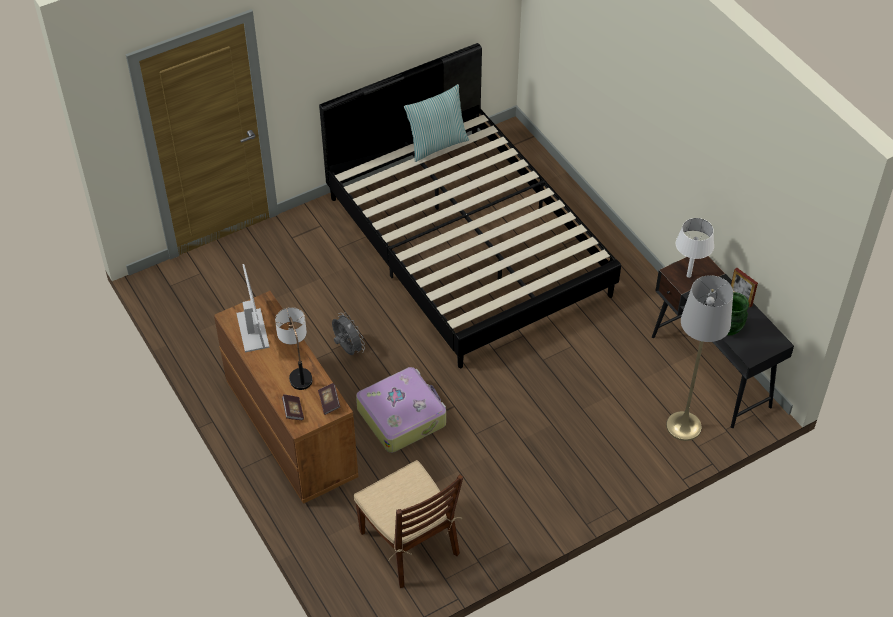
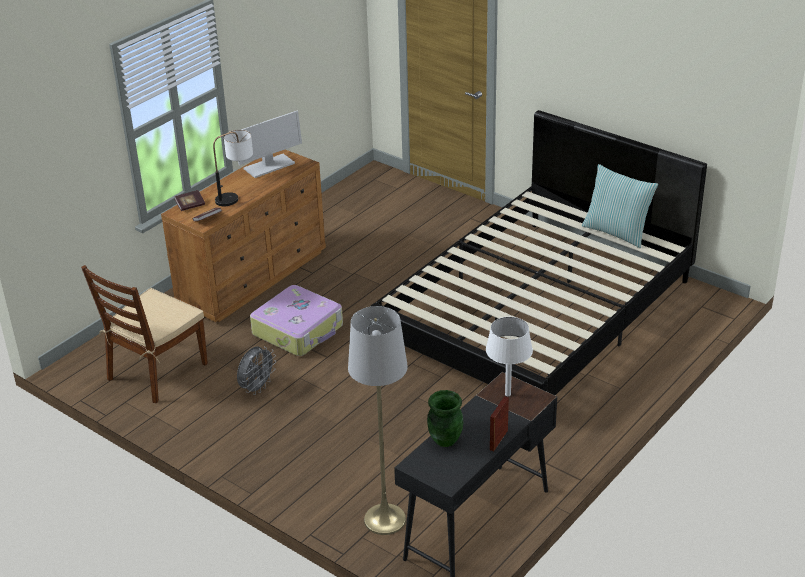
camera: 70 degrees right, 15 degrees down
(347, 349) = (359, 281): grey fan -> grey fan (257, 388)

